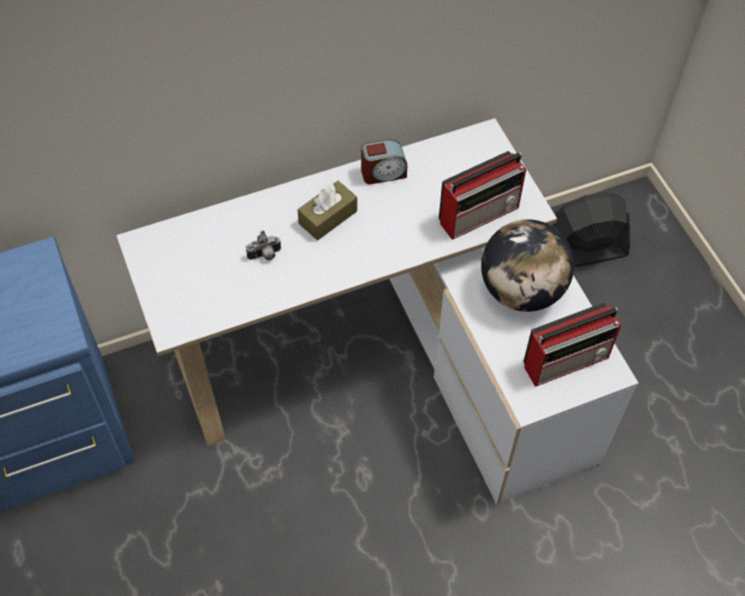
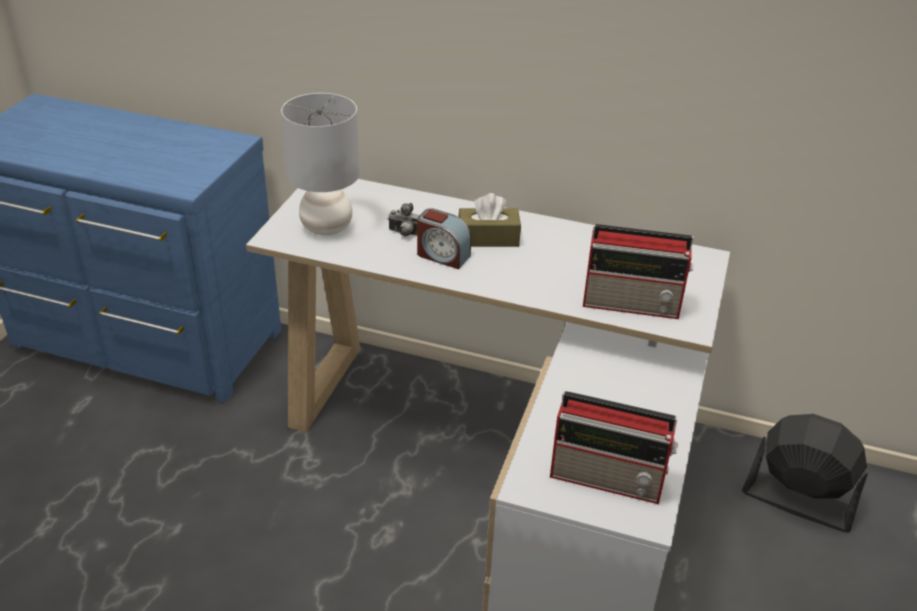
camera: 40 degrees right, 20 degrees down
(199, 290) = (327, 227): none -> grey table lamp
(383, 173) = (574, 235): alarm clock -> alarm clock (442, 256)
(521, 290) = (624, 399): globe -> none

